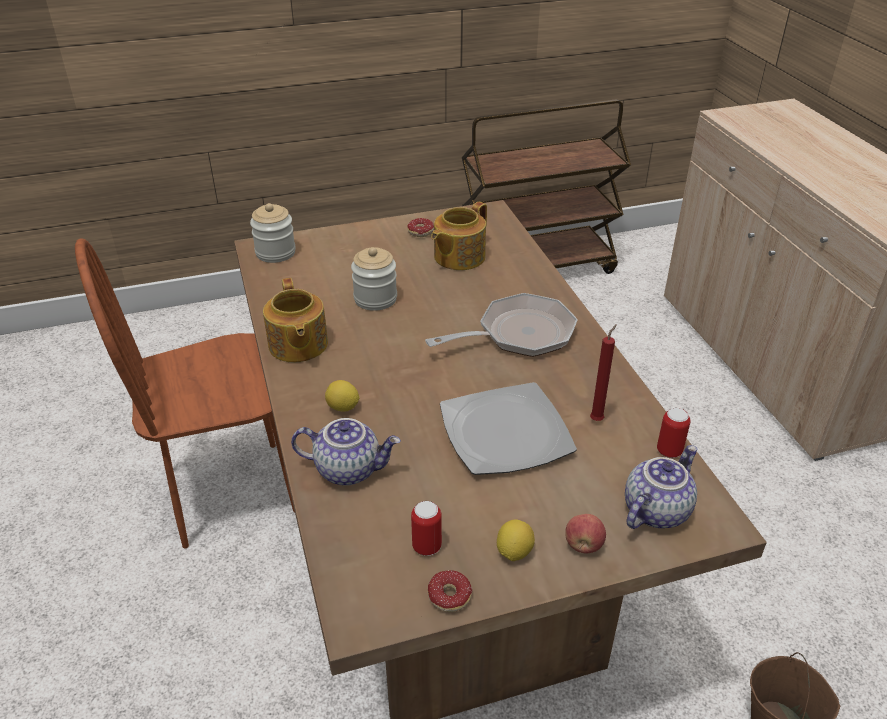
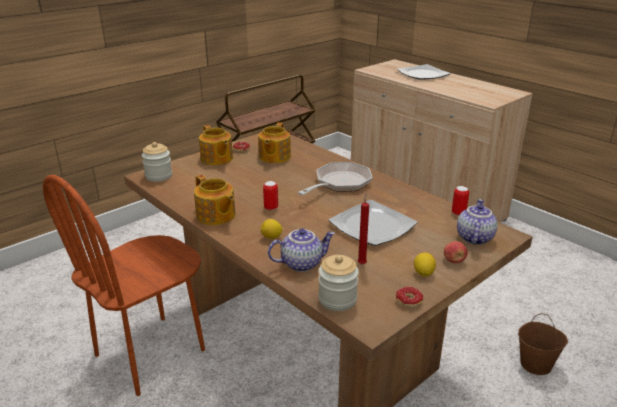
camera: 25 degrees left, 10 degrees down
(374, 240) = (216, 159): none -> teapot
(375, 299) = (243, 185): jar -> jar (337, 299)
(426, 546) = (377, 284): can -> can (271, 208)
(597, 419) = (413, 209): red candle -> red candle (362, 263)
(817, 143) = (422, 74): none -> plate

